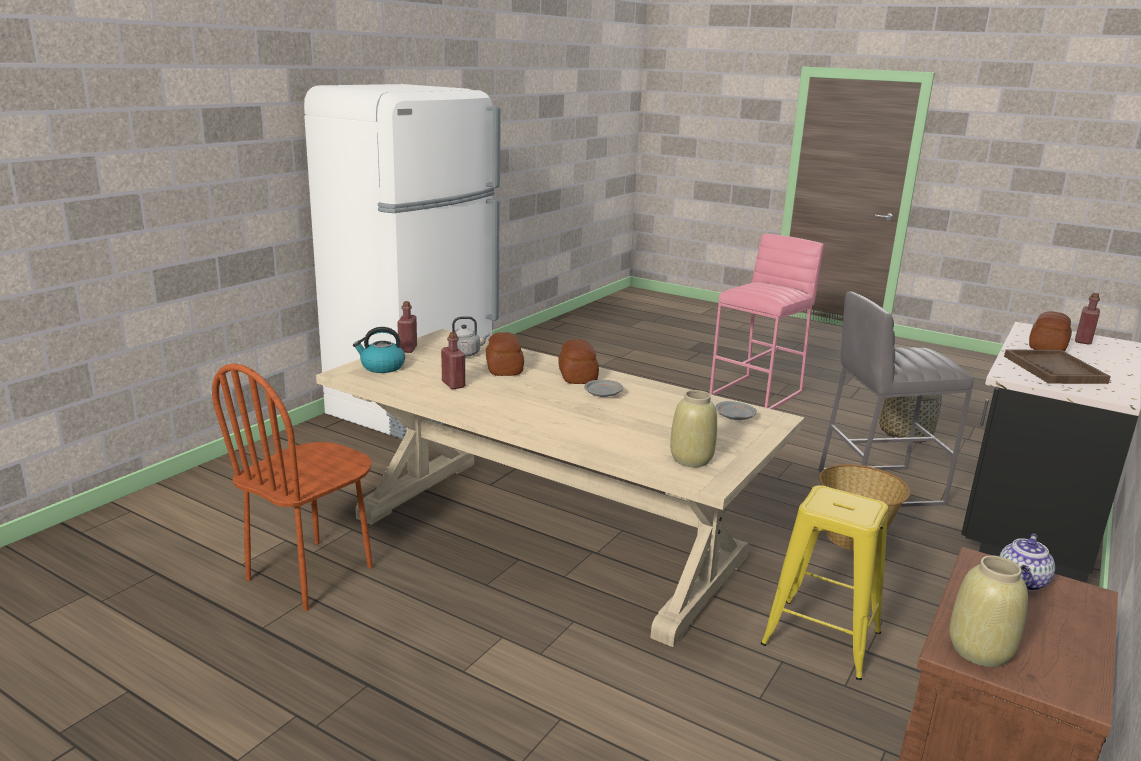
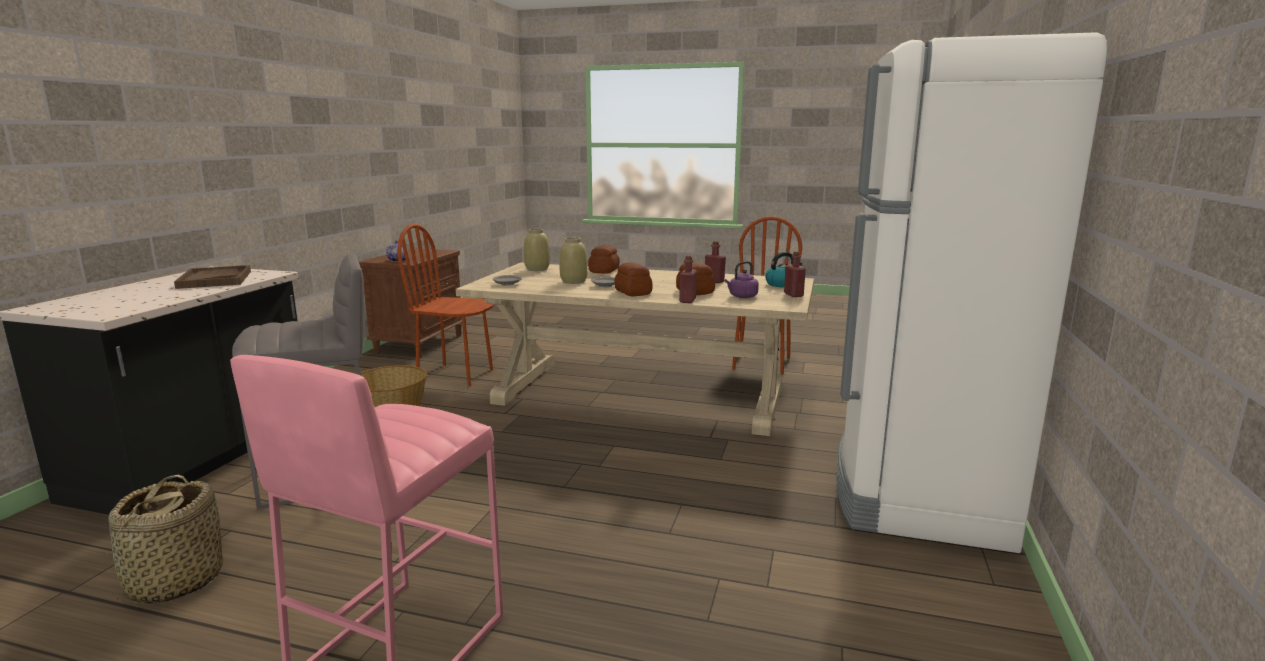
camera: 165 degrees right, 5 degrees down
(466, 354) = (742, 296): grey kettle -> purple kettle
(821, 638) = (456, 375): yellow stool -> brown chair
(979, 651) = (437, 251): beige vase -> beige vase (574, 281)
(1046, 347) = (160, 295): bread -> bread (604, 270)
(1083, 341) = (85, 305): red bottle -> red bottle (687, 301)

